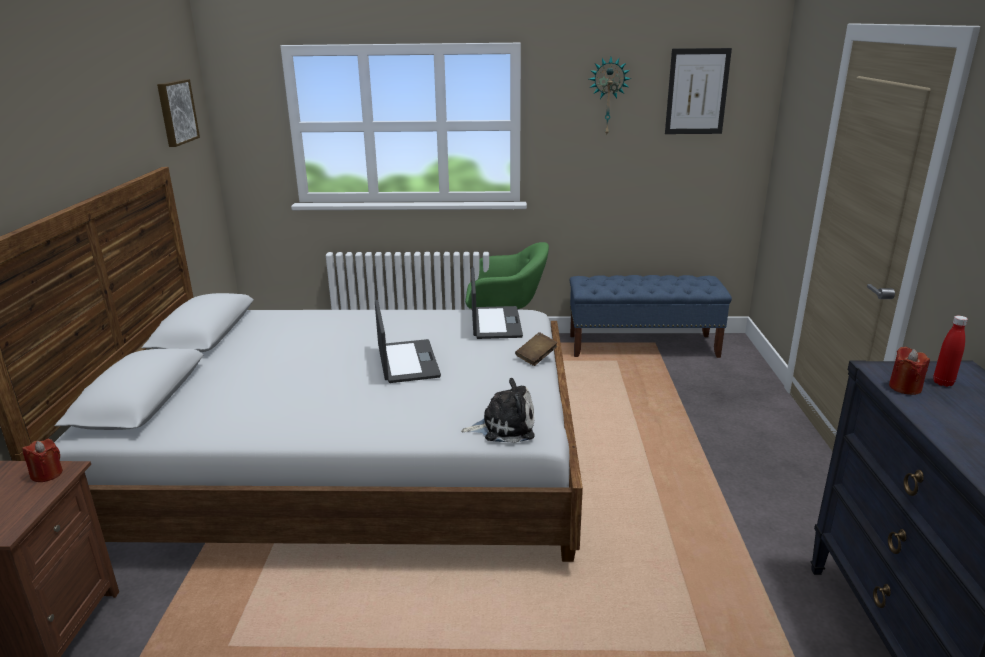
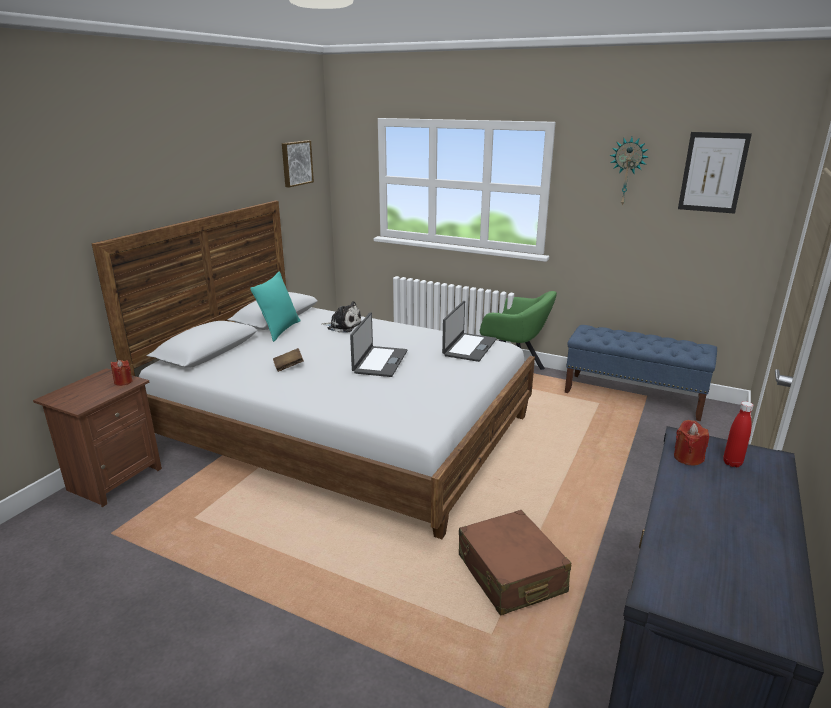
camera: 25 degrees right, 0 degrees up
(228, 348) = (280, 330): none -> turquoise pillow
(504, 427) = (404, 420): plush toy -> plush toy (343, 326)
(536, 357) = (475, 378): brown book -> brown book (288, 366)
(673, 576) = (510, 574): none -> brown suitcase

